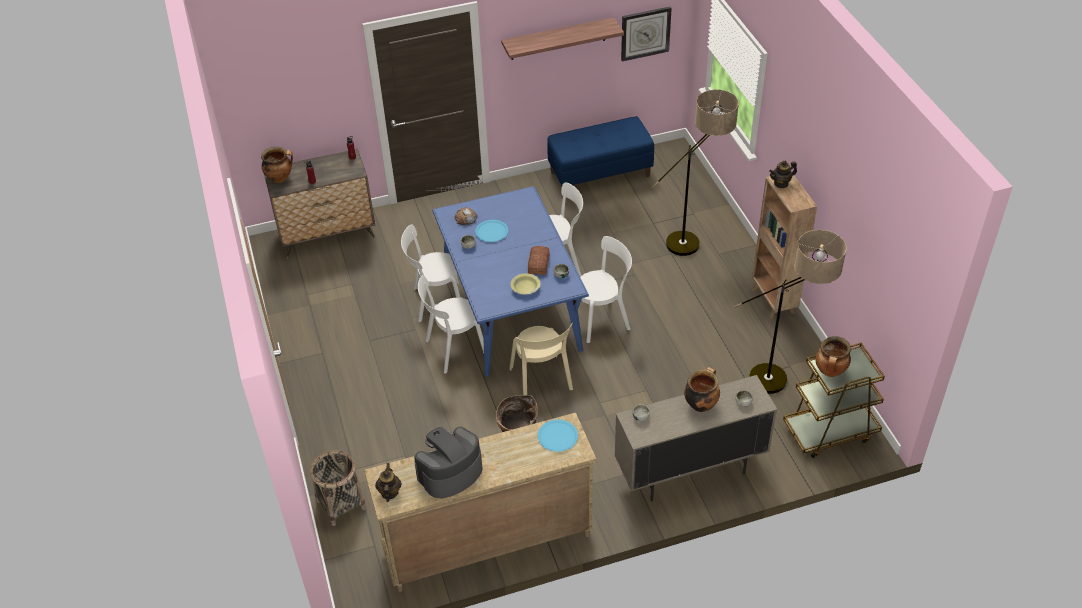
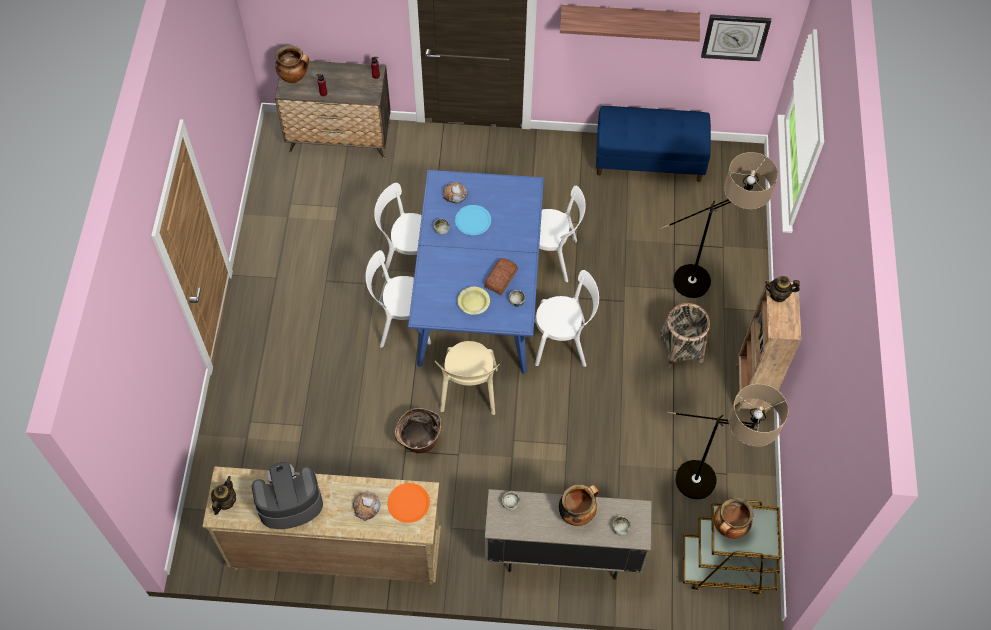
camera: 20 degrees right, 15 degrees up
(341, 504) = (222, 455): basket -> basket (681, 349)
(522, 451) = (366, 506): none -> bread
(558, 436) = (408, 503): blue plate -> orange plate

